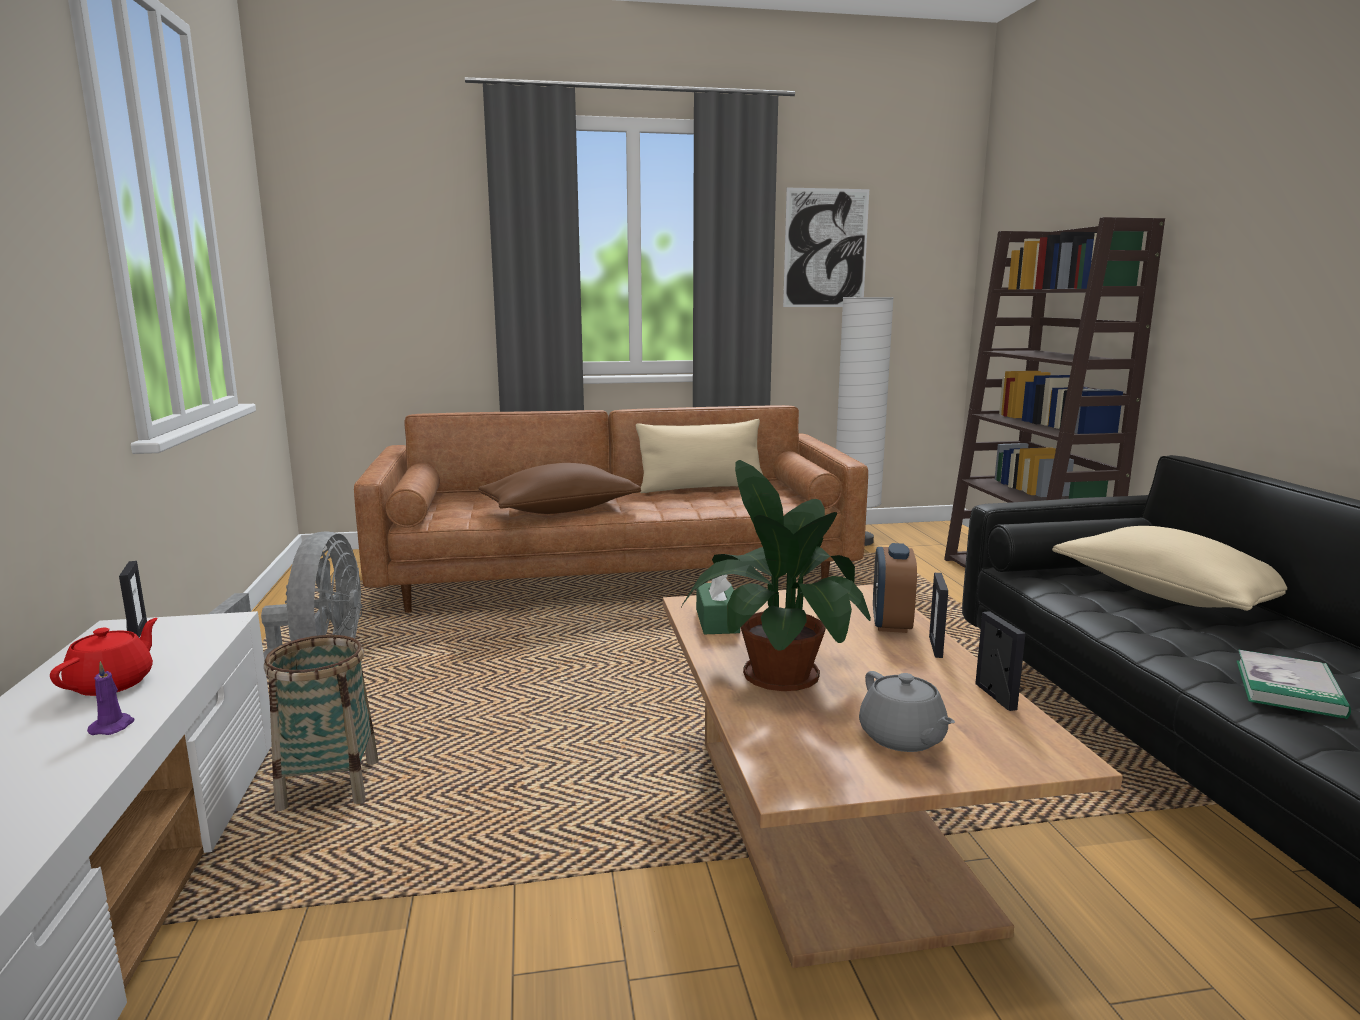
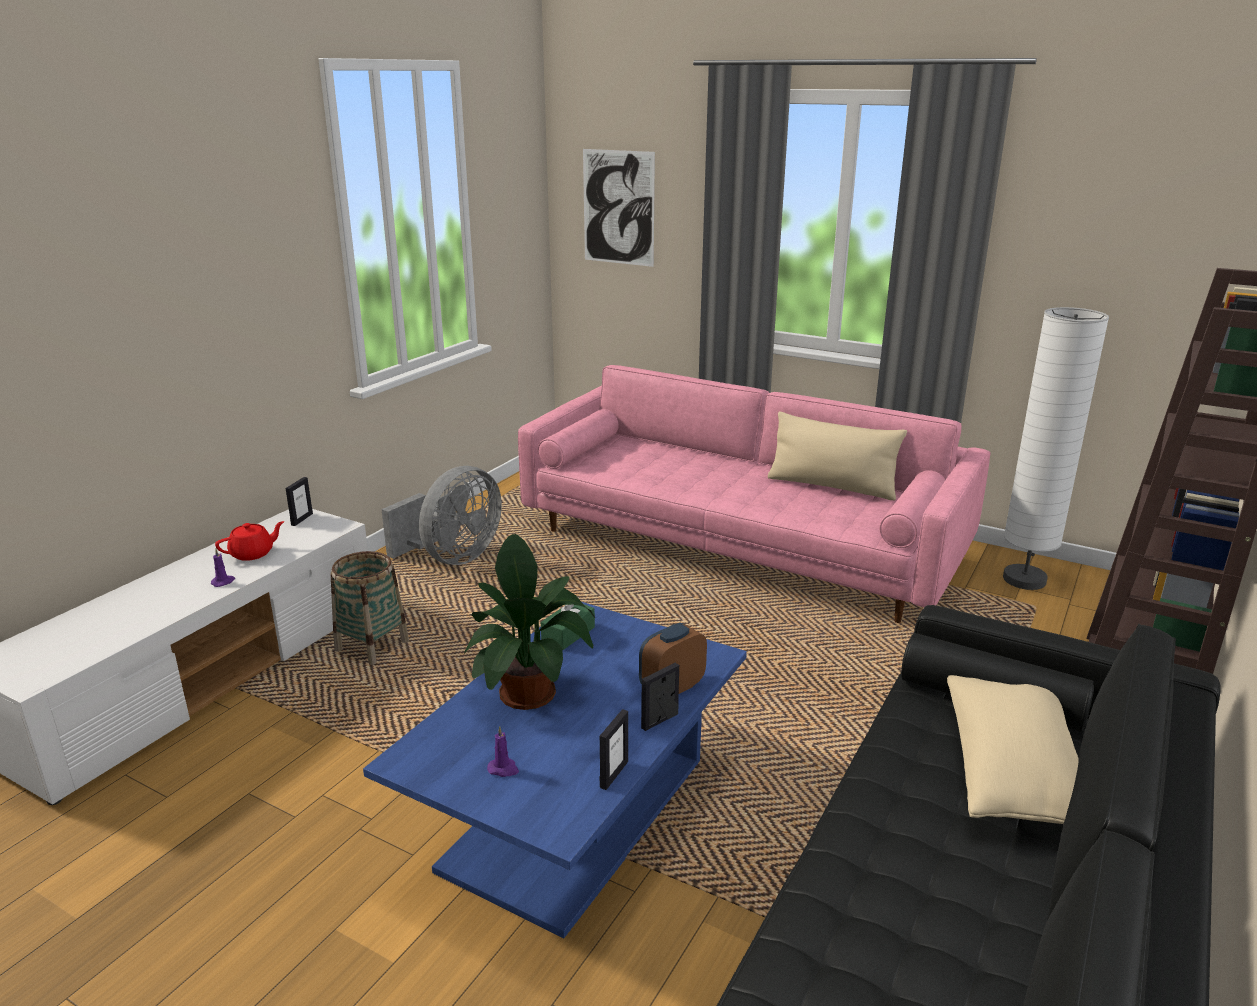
camera: 40 degrees right, 10 degrees up
(560, 510) = (673, 481): brown pillow -> none
(616, 573) = (740, 543): brown sofa -> pink sofa
(825, 248) = (1066, 240): picture -> picture (618, 207)
(832, 826) = (575, 814): brown coffee table -> blue coffee table
(902, 738) = (503, 769): grey teapot -> purple candle
(1288, 688) = (879, 893): book -> none

